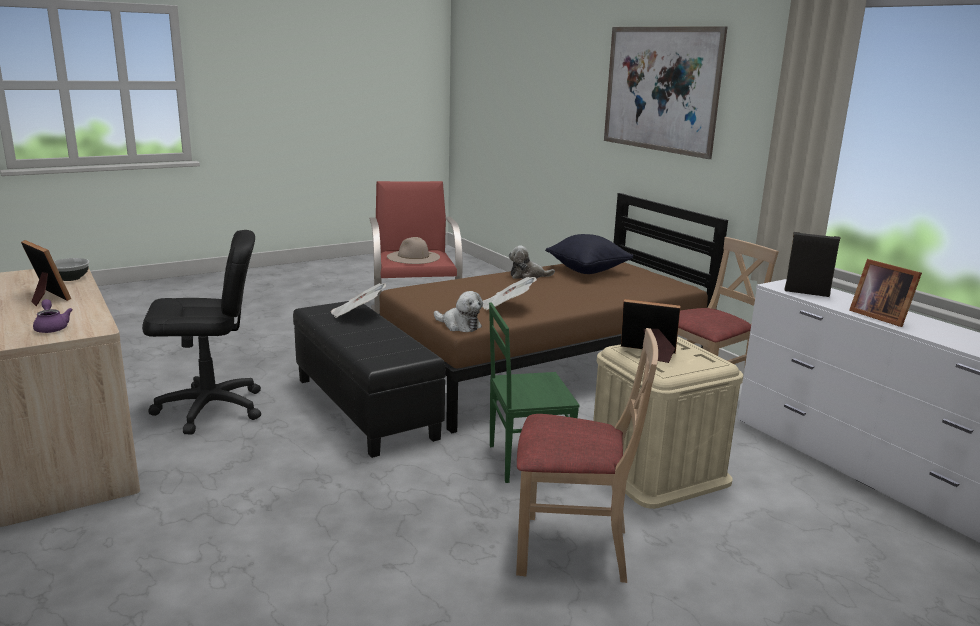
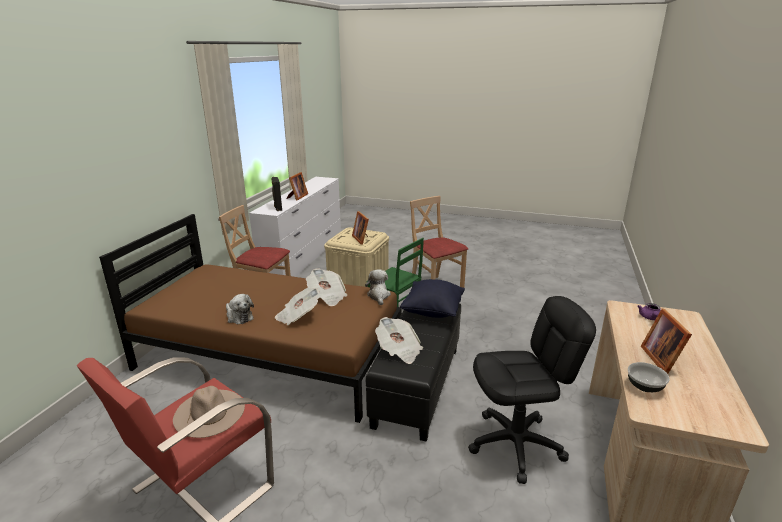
camera: 130 degrees left, 5 degrees up
(211, 409) = (516, 445): black office chair -> black office chair turned 135 degrees clockwise
(484, 289) = (298, 316): none -> newspaper
(587, 270) = (194, 303): black pillow -> black pillow (432, 311)
(660, 89) = (100, 145): picture -> none

